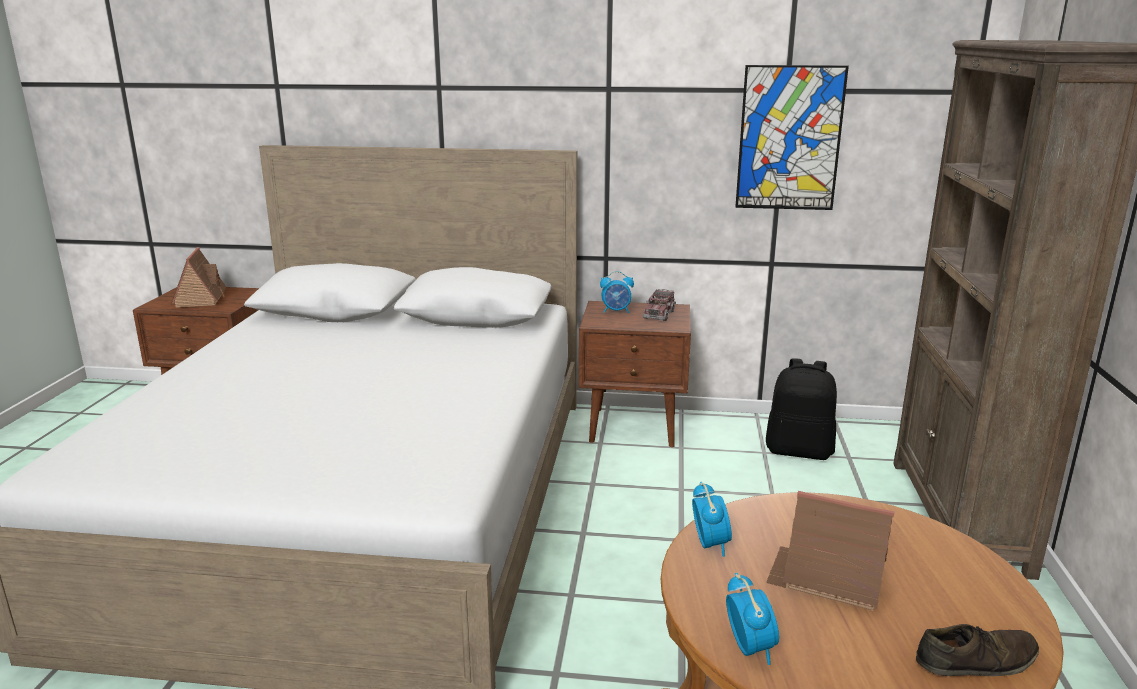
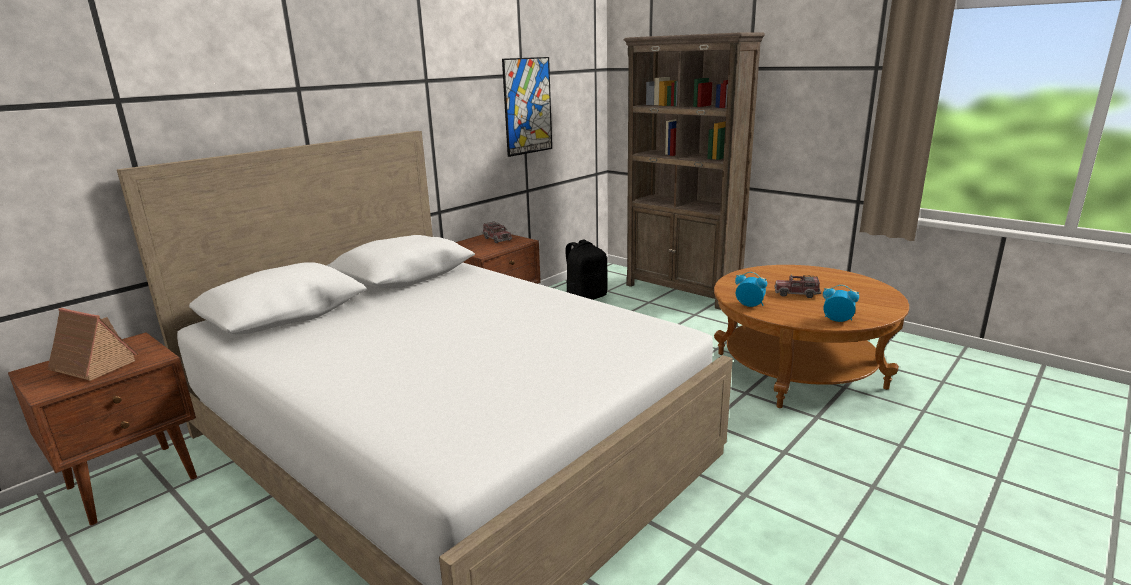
camera: 55 degrees left, 0 degrees up
(616, 311) = (471, 245): alarm clock -> none
(827, 578) = (796, 293): toy house -> toy truck
(976, 660) = (868, 289): brown shoe -> none

